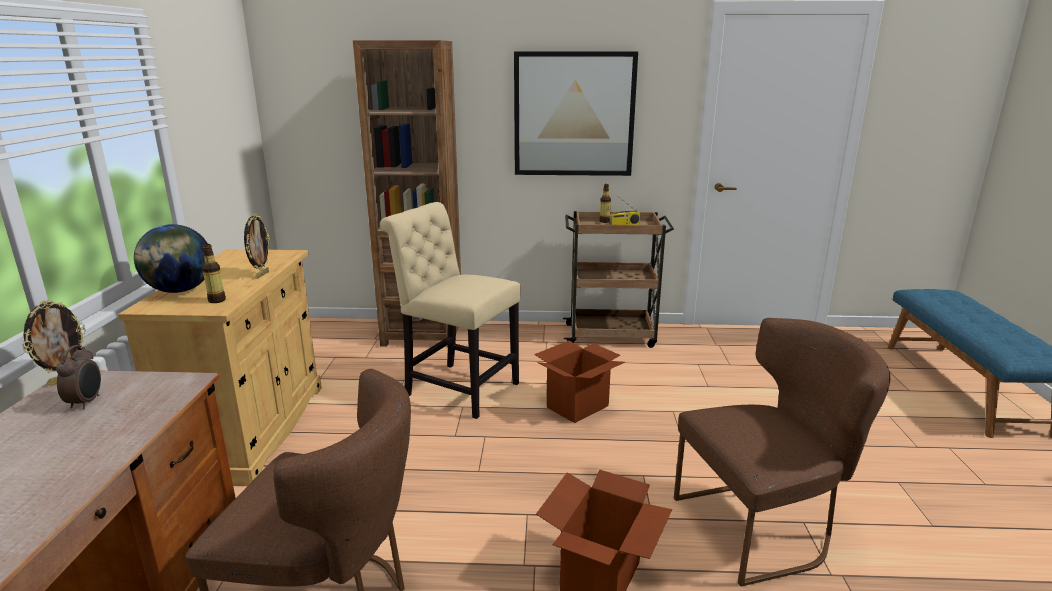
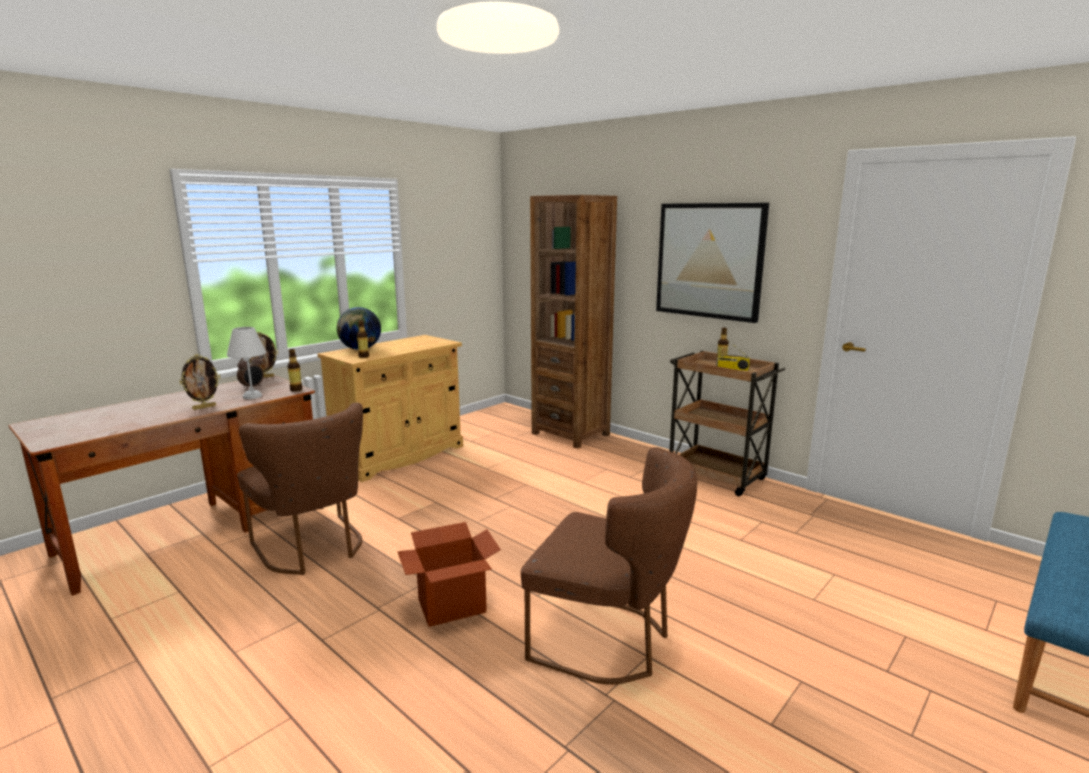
camera: 40 degrees right, 5 degrees down
(126, 417) = (251, 396): none -> white table lamp
(185, 381) = (296, 390): none -> bottle
(261, 275) = (409, 349): picture frame -> picture frame (204, 407)
(457, 388) = (539, 473): beige chair -> none
(577, 406) = (603, 512): cardboard box -> none

